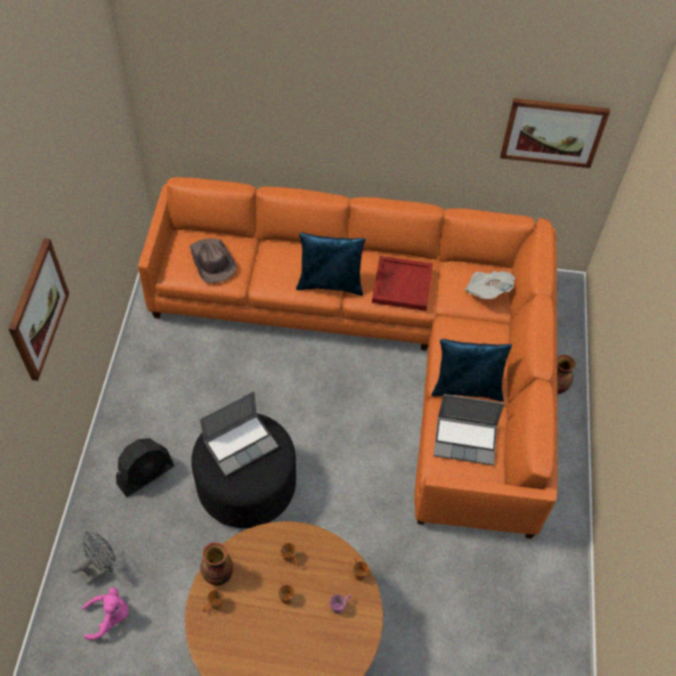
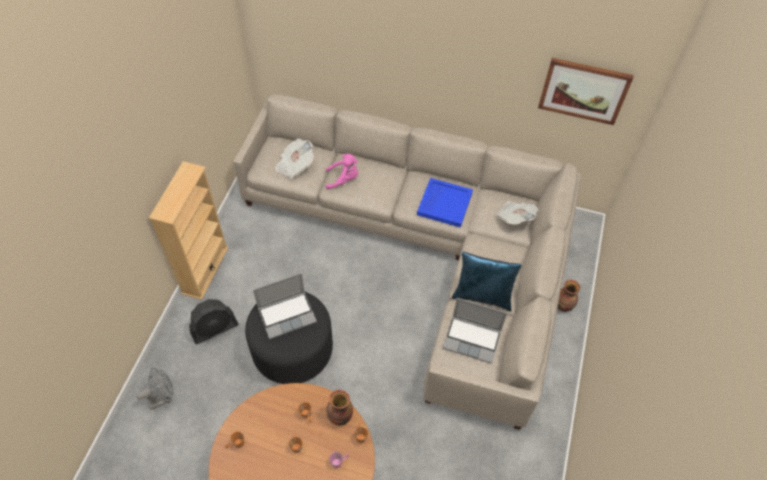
camera: 10 degrees right, 0 degrees up
(37, 309) = (126, 182): picture -> none
(110, 617) = (162, 439): pink plush toy -> pink plush toy (343, 179)
(119, 405) = (205, 270): none -> beige bookcase
(212, 262) = (294, 165): brown hat -> newspaper
(218, 575) = (245, 419): vase -> vase (339, 416)
(330, 283) = (386, 195): blue pillow -> none
(386, 343) = (428, 250): orange sofa -> beige sofa
(401, 284) = (444, 203): red tray -> blue tray

